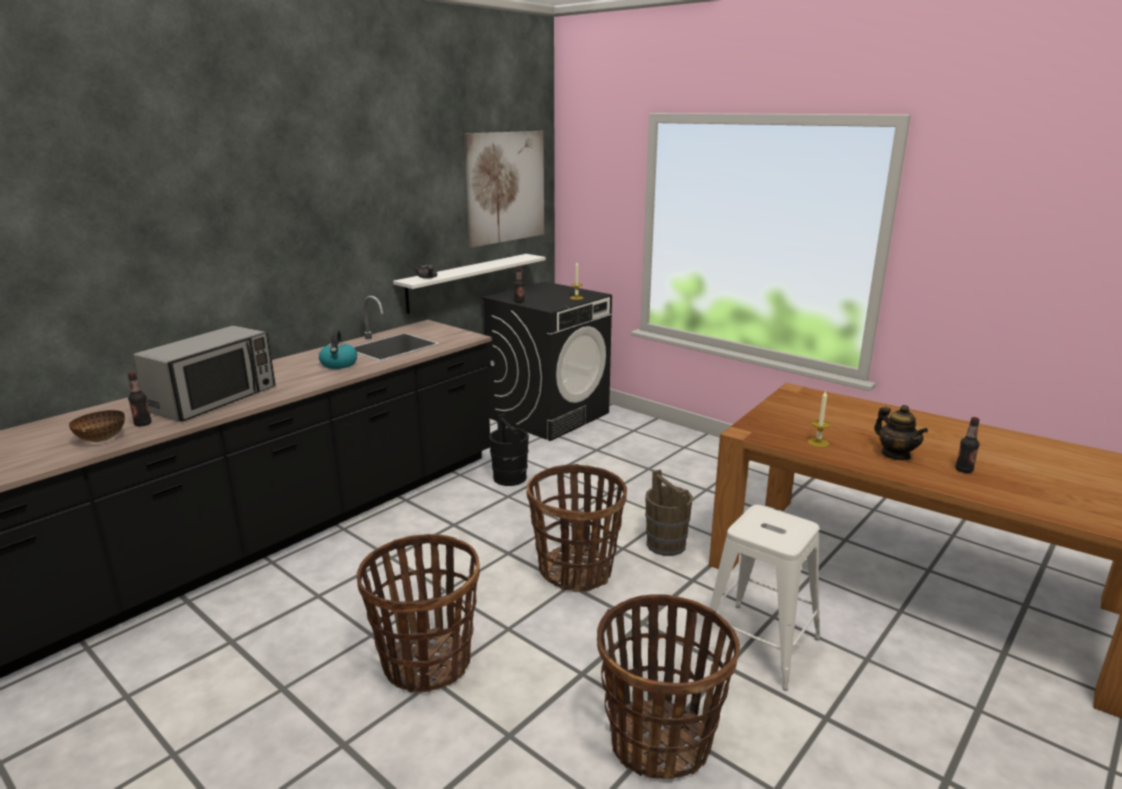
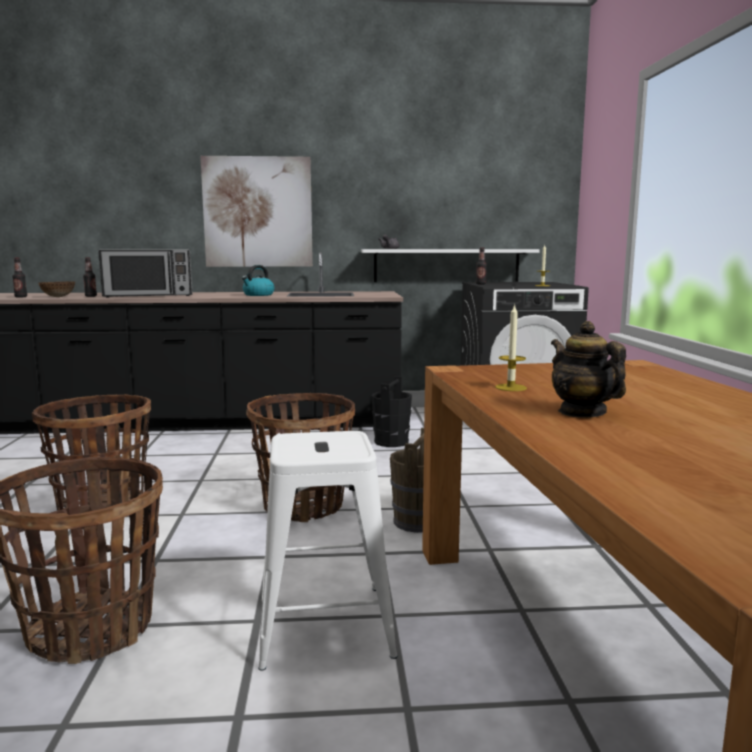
camera: 45 degrees right, 10 degrees down
(505, 187) = (507, 177): picture -> picture (258, 212)
(895, 455) = (582, 412): teapot -> teapot turned 135 degrees clockwise
(963, 470) = (645, 443): bottle -> bottle (21, 297)

